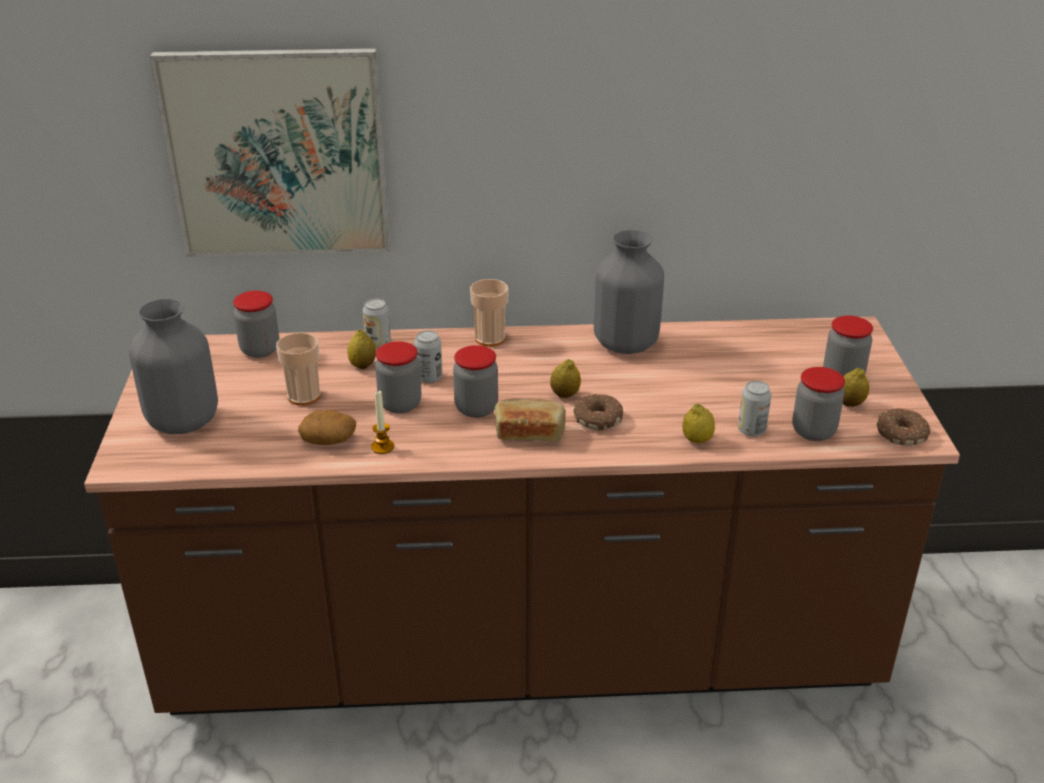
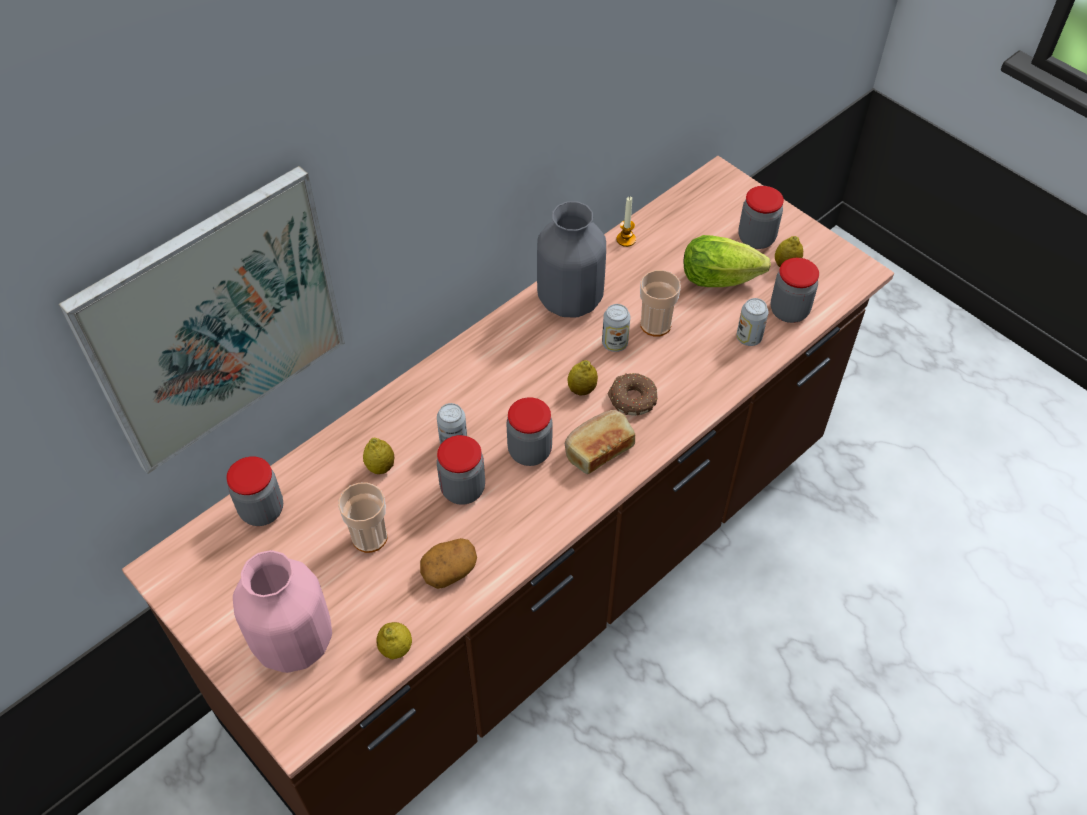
camera: 40 degrees left, 20 degrees up
(184, 422) = (295, 642): grey vase -> pink vase
(378, 344) = (364, 432): can -> can (614, 343)
(382, 447) = (501, 545): candle -> candle (626, 239)
(490, 338) = (455, 363): cup -> cup (655, 324)
(697, 440) = (723, 373): lemon -> lemon (396, 648)
(777, 387) = (724, 279): none -> lettuce
(900, 434) = (844, 276): donut -> none

